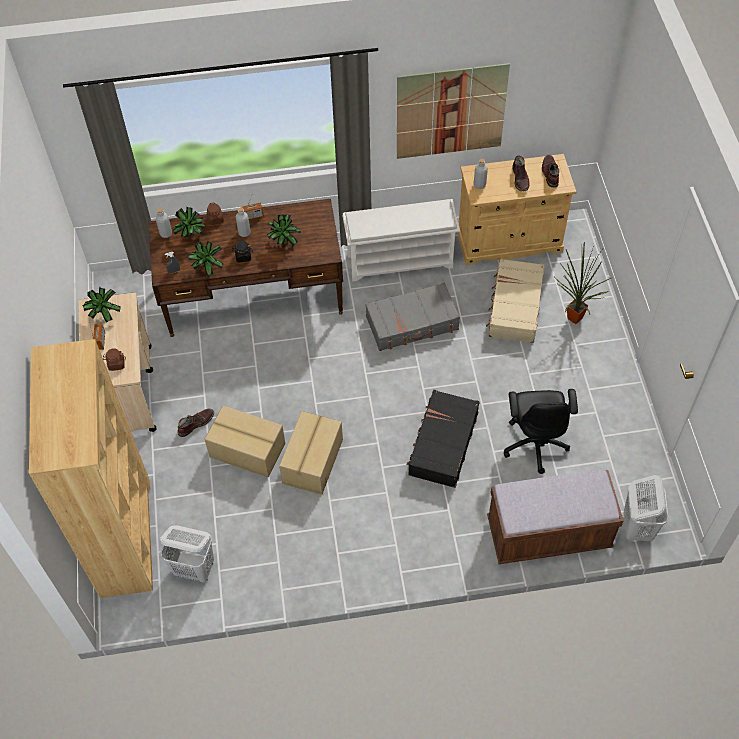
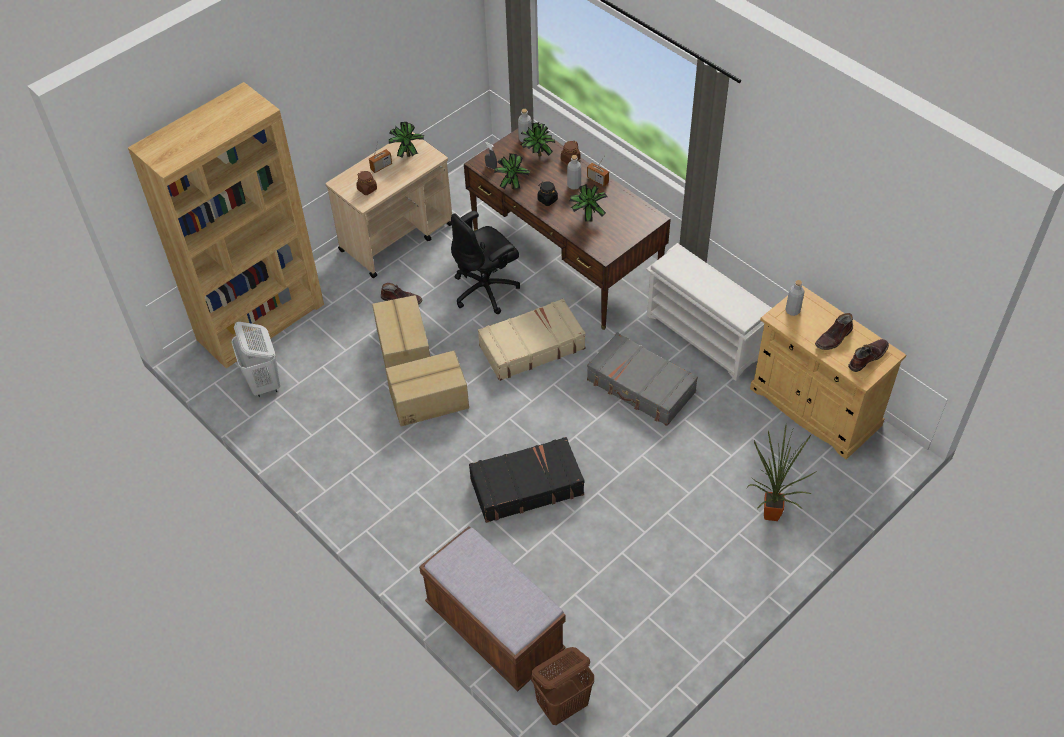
camera: 55 degrees right, 5 degrees down
(451, 112) = (806, 213): picture -> none
(514, 307) = (737, 456): beige suitcase -> beige suitcase (531, 346)
(535, 443) = (589, 561): black office chair -> black office chair (486, 290)
(637, 527) = (563, 705): white laundry basket -> brown laundry basket

